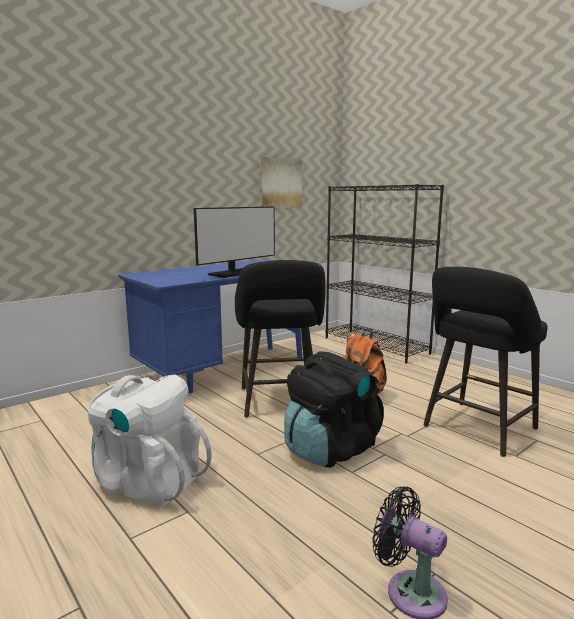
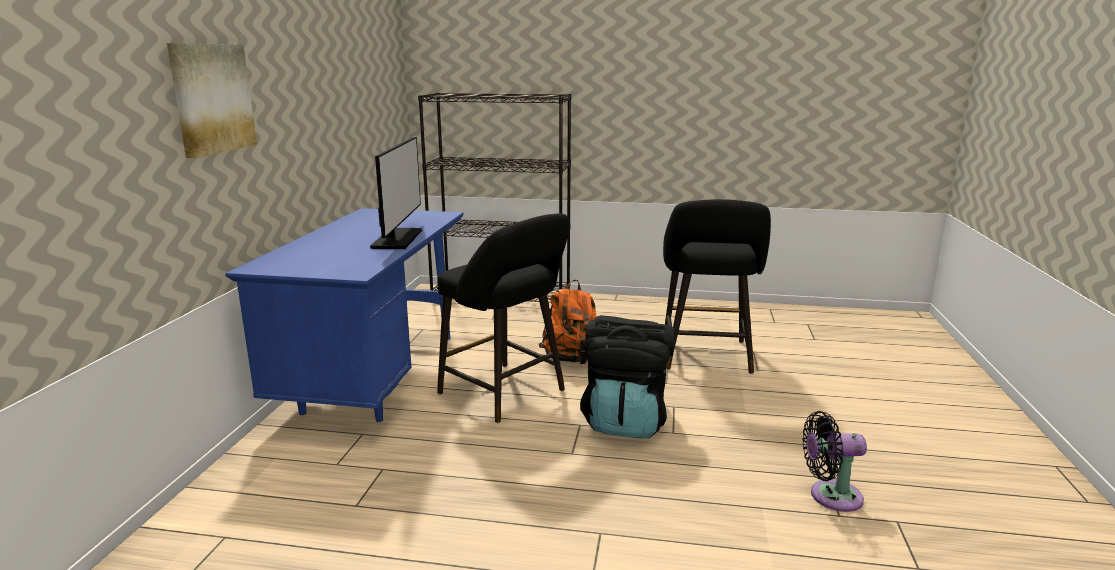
camera: 40 degrees left, 5 degrees up
(148, 482) = (513, 529): white backpack -> none
(280, 183) = (360, 94): picture -> picture (211, 98)

